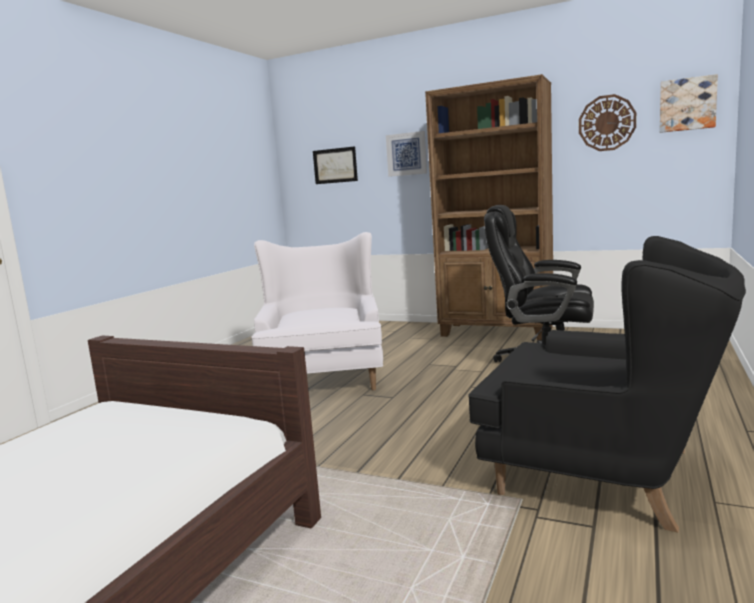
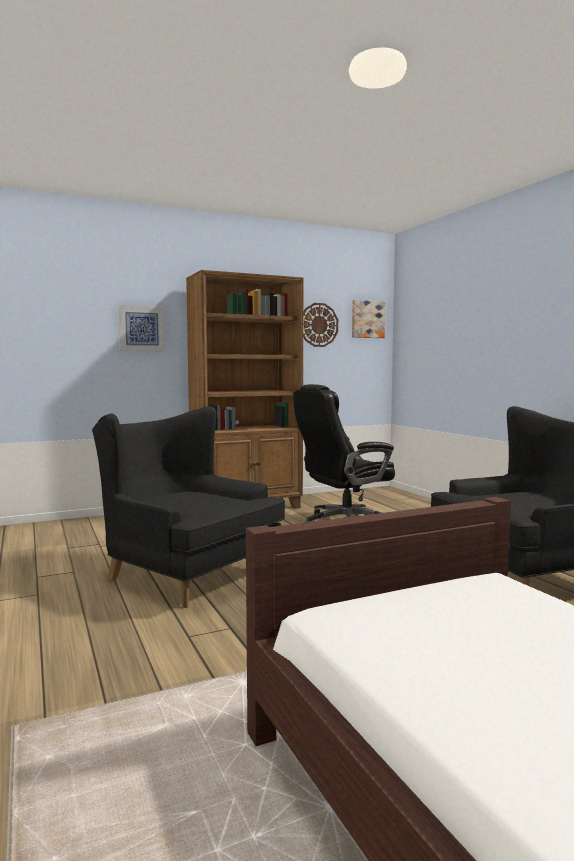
camera: 50 degrees left, 5 degrees down
(325, 377) = (186, 574): white armchair -> black armchair
(335, 165) = (46, 331): picture -> none

